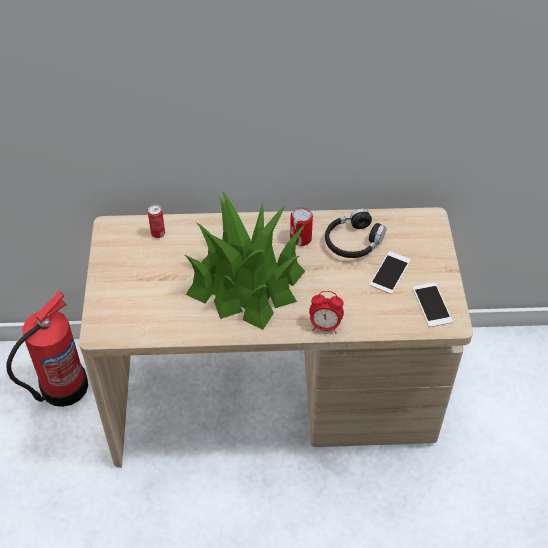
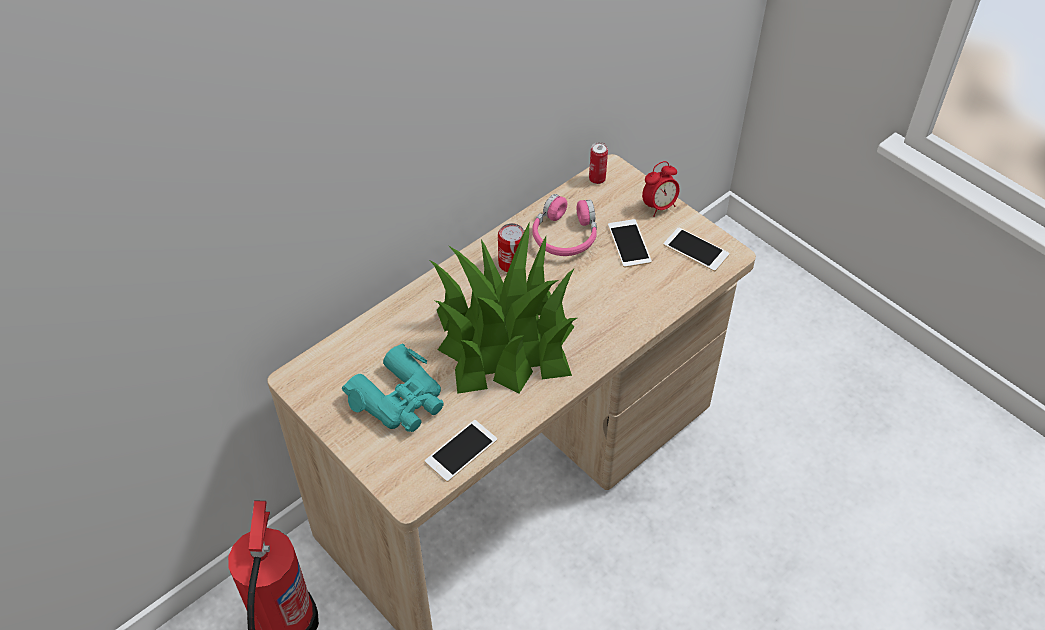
camera: 40 degrees left, 0 degrees up
(151, 276) = (400, 399): none -> turquoise binoculars
(152, 328) = (461, 451): none -> phone
(158, 234) = (358, 351): can -> can (597, 179)
(325, 326) = (625, 332): alarm clock -> alarm clock (659, 206)
(353, 242) = (565, 235): black headphones -> pink headphones

